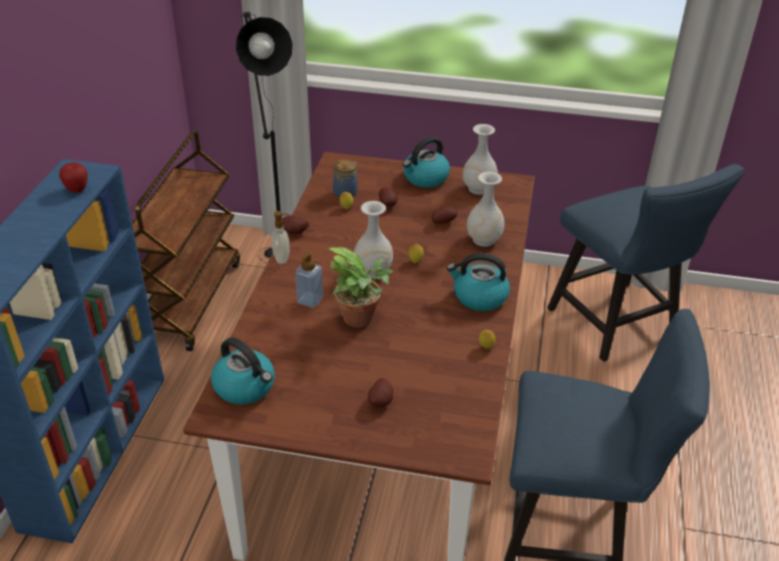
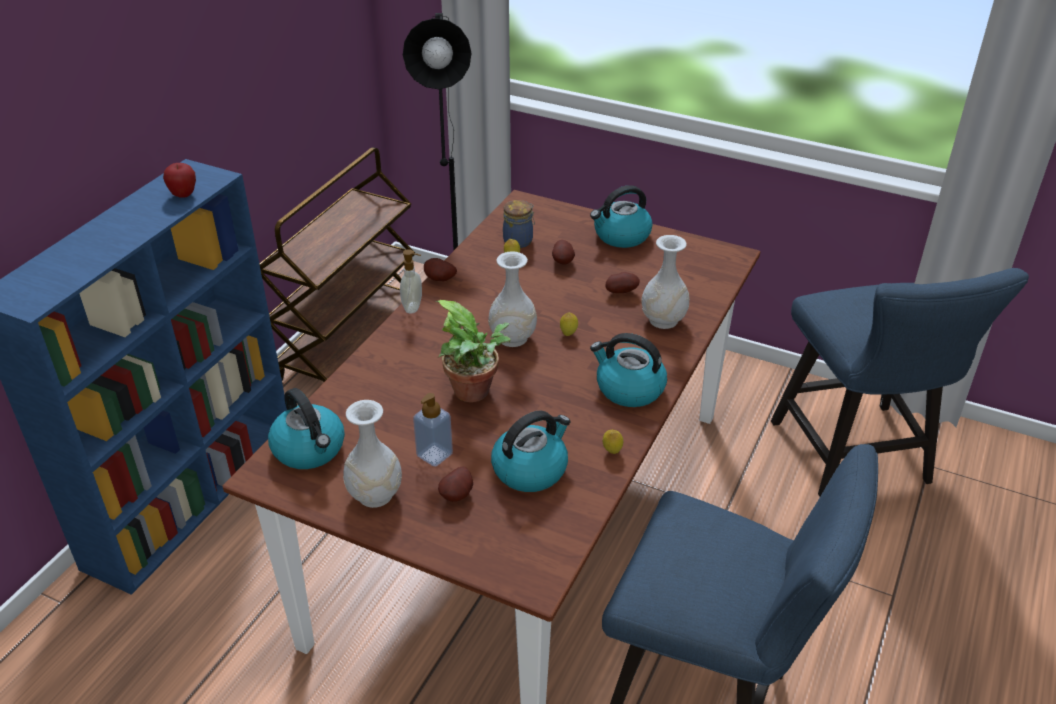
camera: 15 degrees right, 0 degrees up
(310, 300) = (424, 361): soap dispenser -> soap dispenser (434, 455)
(429, 371) = (530, 469): none -> kettle
(478, 189) = (681, 257): white vase -> white vase (374, 495)

